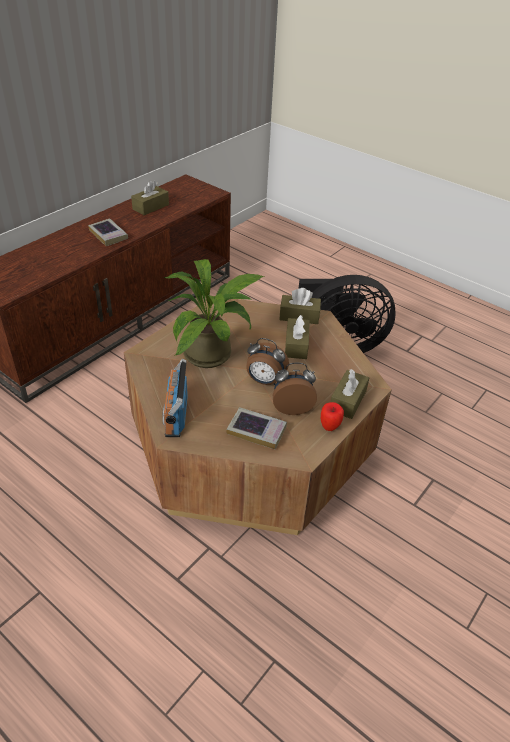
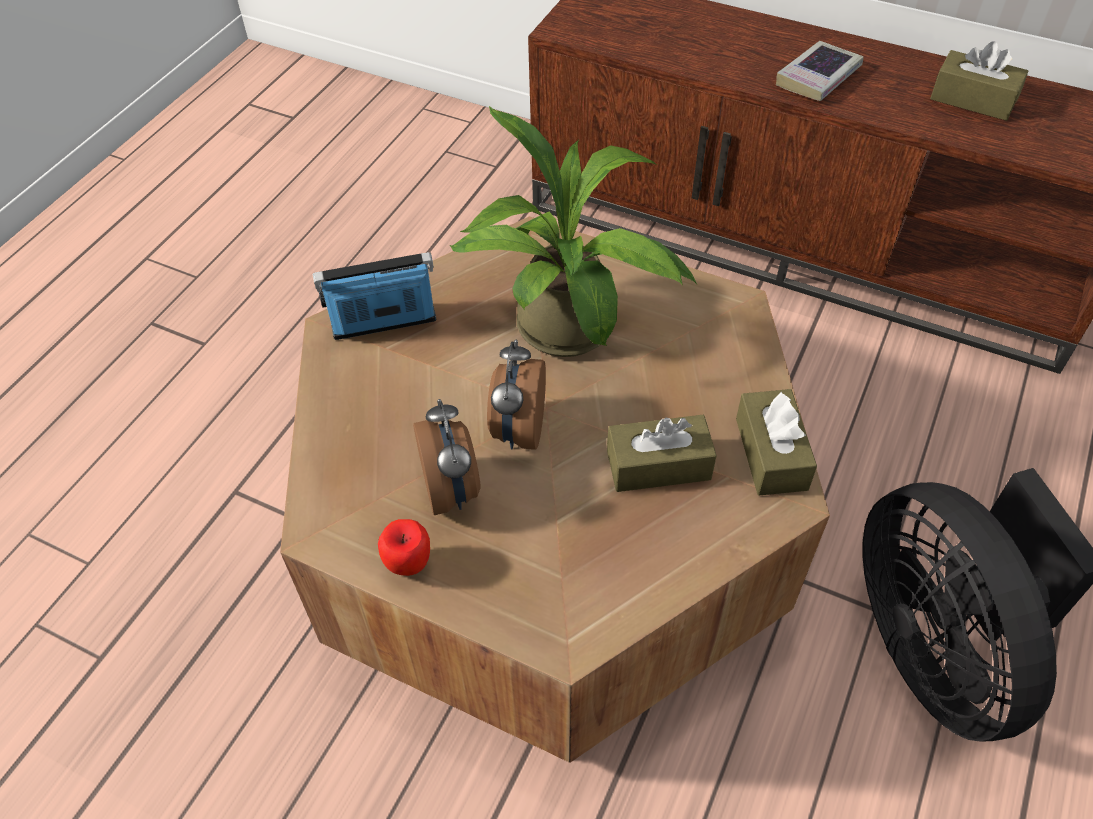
camera: 80 degrees right, 10 degrees up
(256, 431) = (372, 444): book -> none
(347, 401) = (500, 591): brown tissue box -> none

